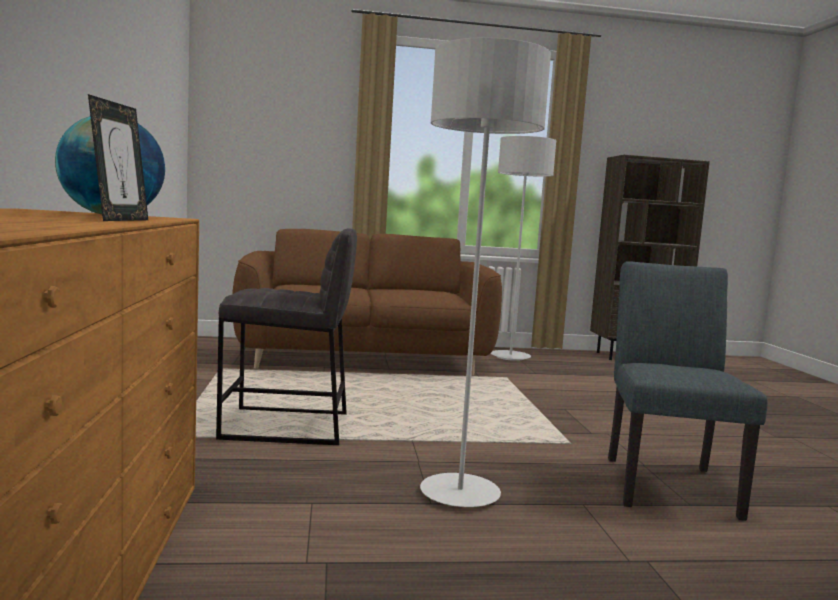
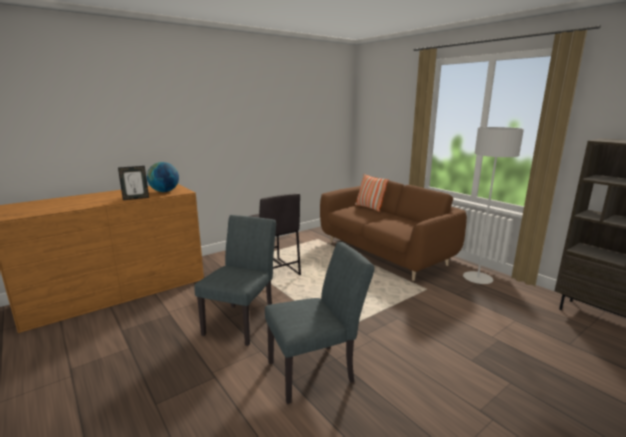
camera: 60 degrees right, 10 degrees up
(313, 284) = (369, 207): none -> pillow
(459, 494) = (242, 321): grey floor lamp -> grey chair

